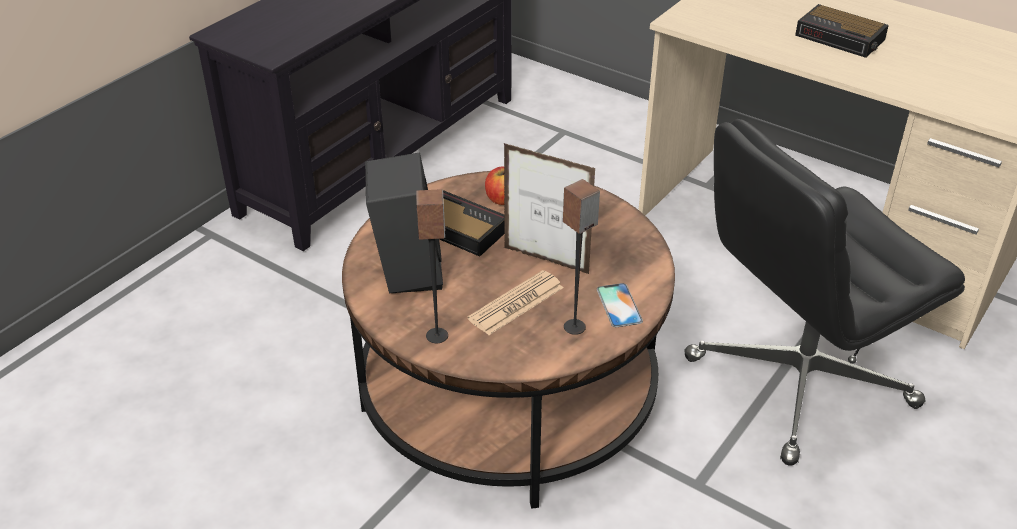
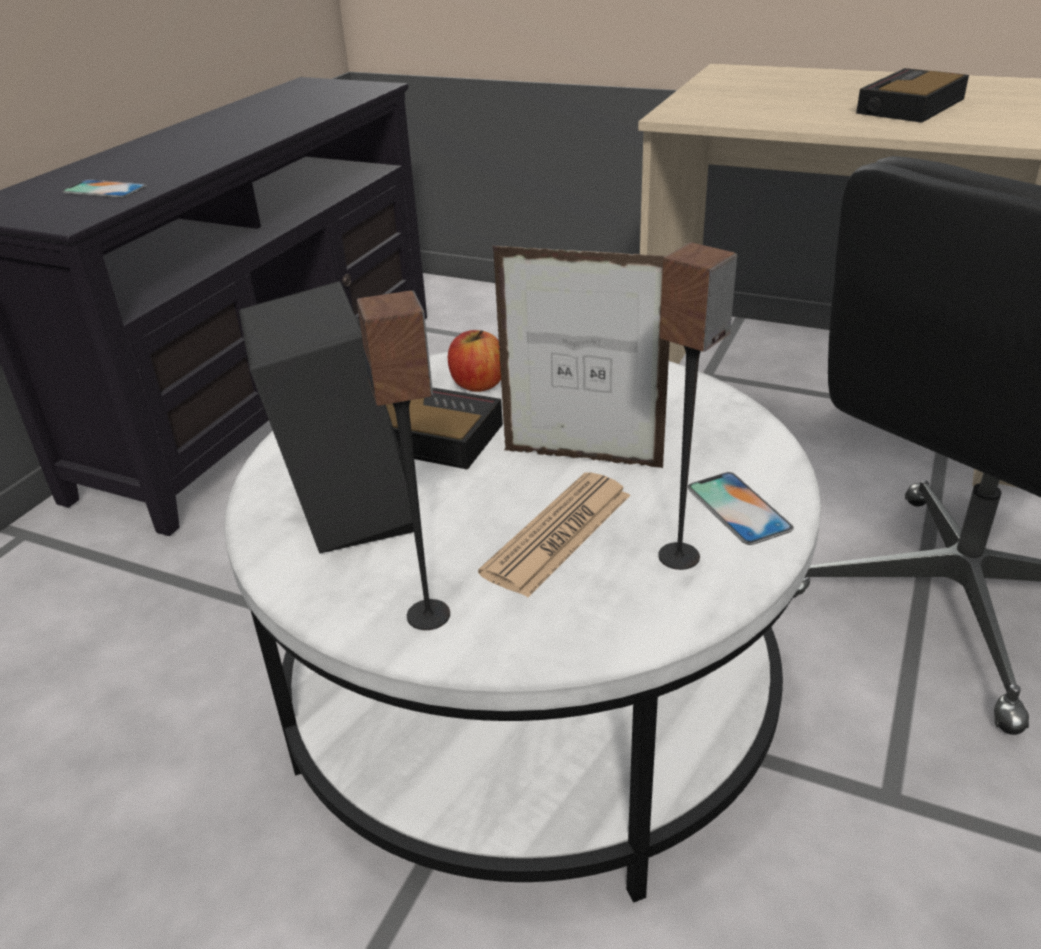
camera: 10 degrees left, 5 degrees down
(294, 27) = (105, 189): none -> phone
(508, 391) = (530, 695): brown coffee table -> white coffee table
(841, 38) = (909, 106): alarm clock -> alarm clock turned 105 degrees clockwise

